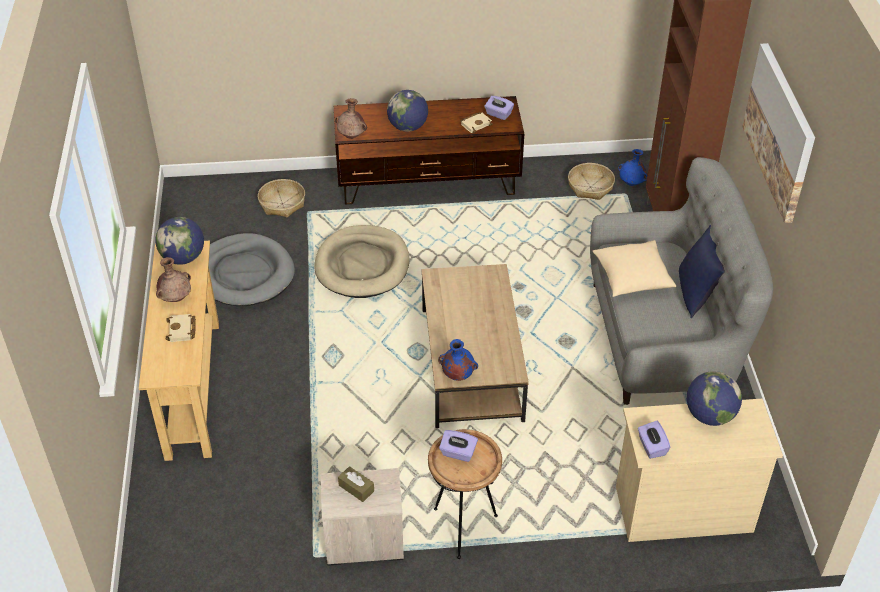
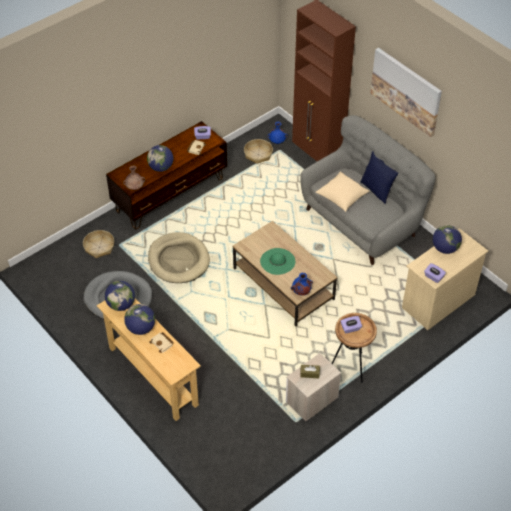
camera: 35 degrees left, 5 degrees up
(176, 298) = (141, 328): brown vase -> globe
(463, 318) = (277, 261): none -> green hat

